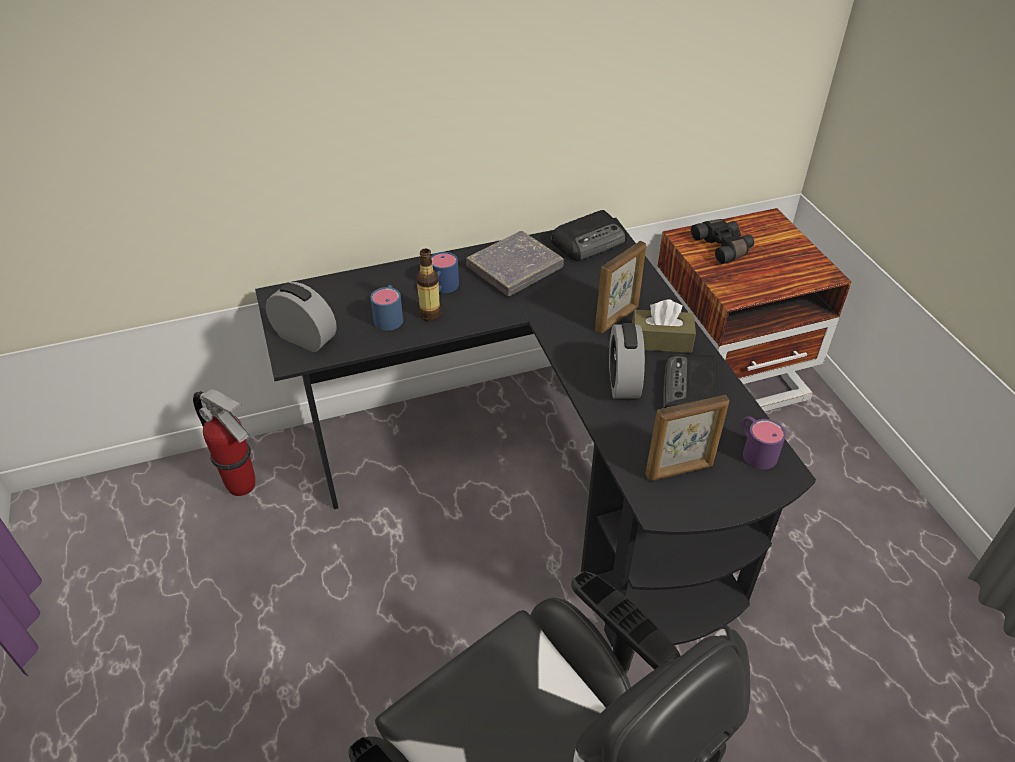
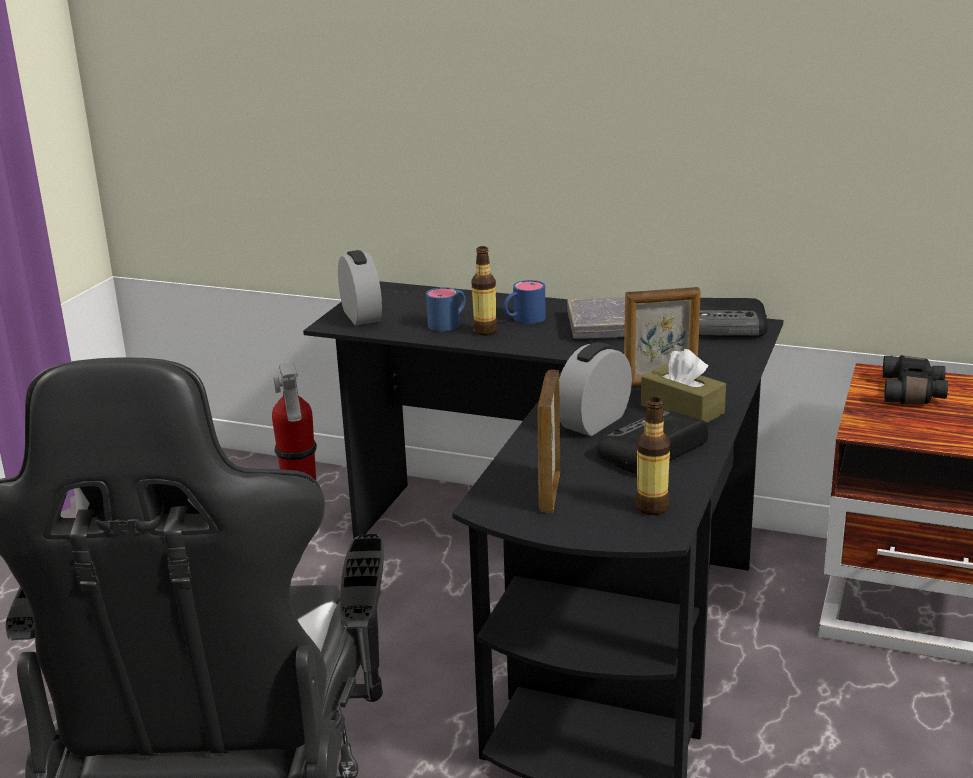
camera: 40 degrees right, 20 degrees down
(679, 471) = (549, 492): picture frame -> picture frame turned 75 degrees clockwise
(754, 450) = (652, 507): purple mug -> bottle

